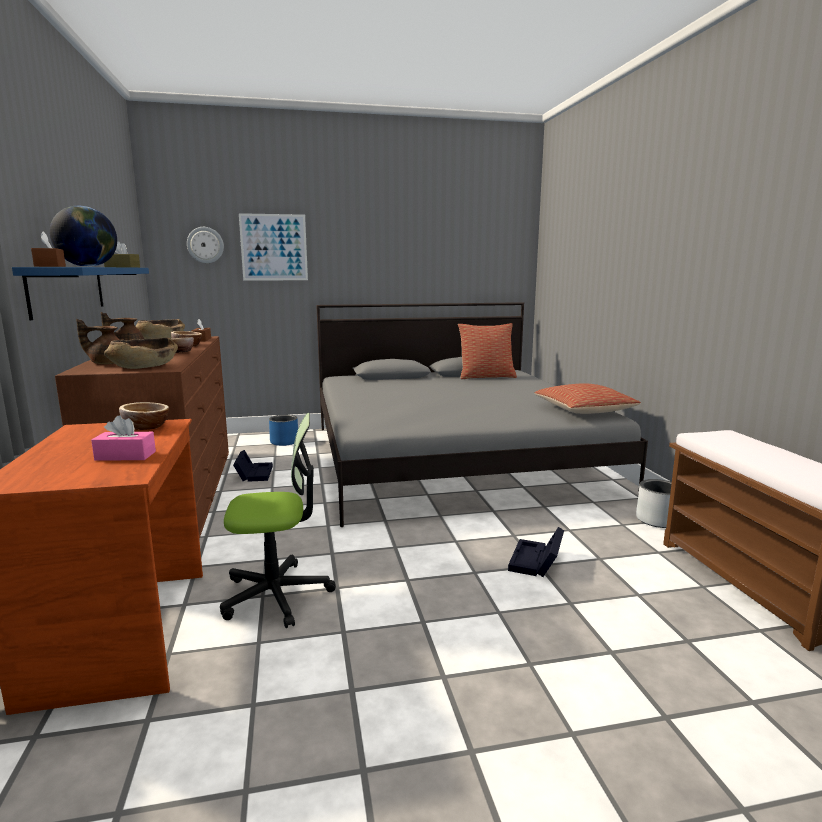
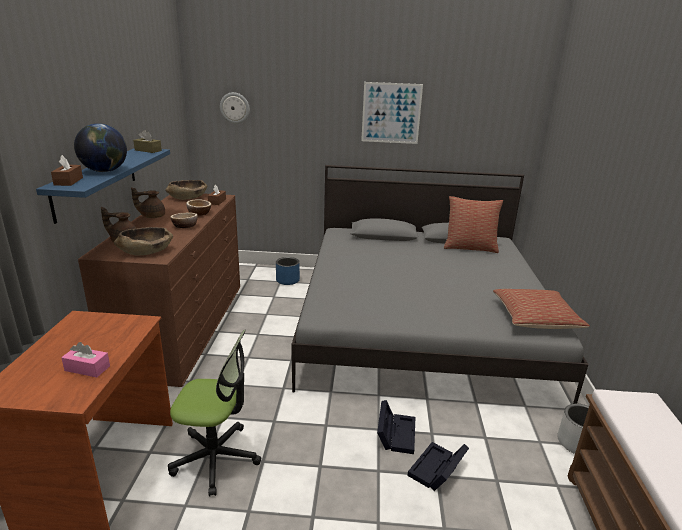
camera: 15 degrees right, 10 degrees up
(146, 427) = (123, 324): bowl -> none
(254, 473) = (250, 315): black storage box -> black storage box (395, 433)
(274, 247) = (292, 112): picture -> picture (391, 113)

